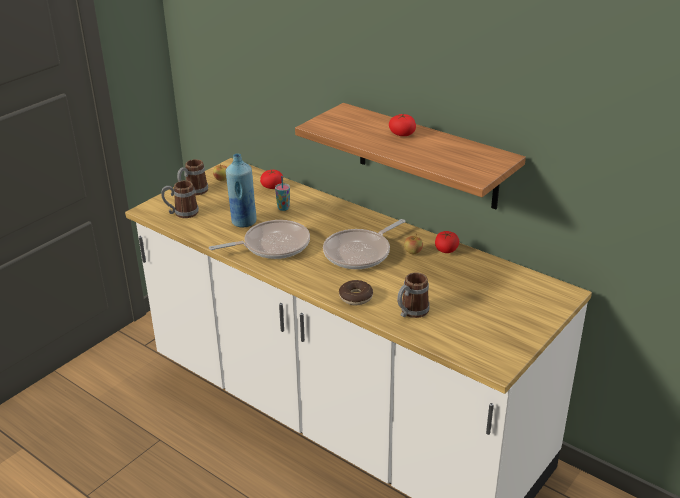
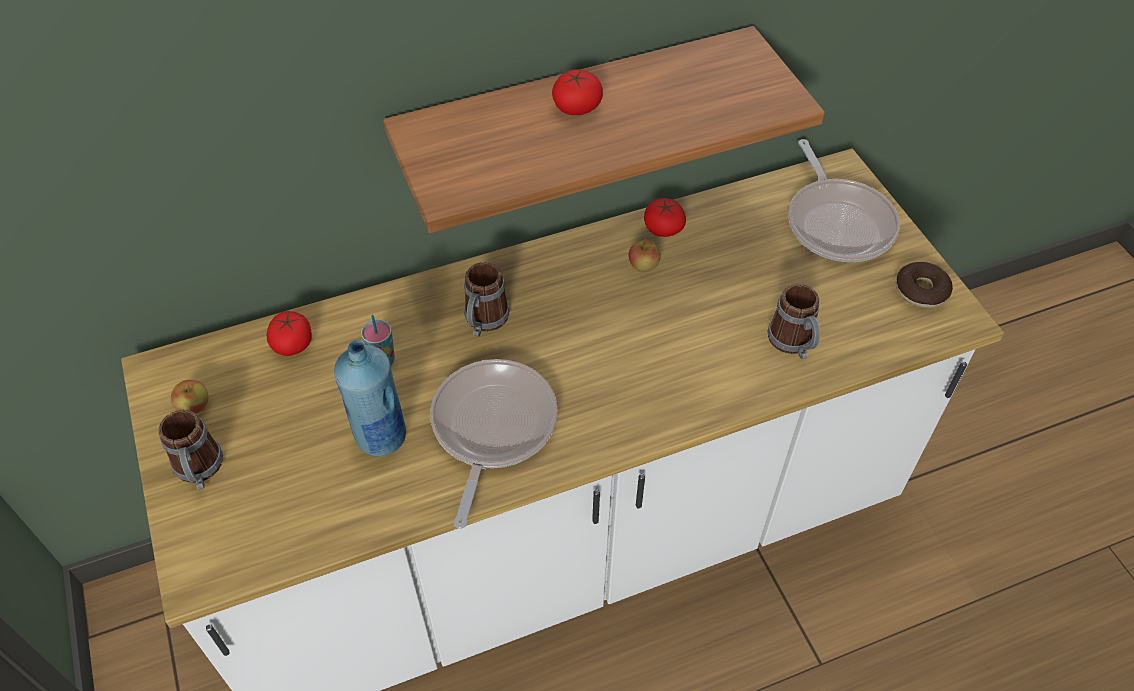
camera: 60 degrees left, 20 degrees up
(181, 213) = (264, 522): mug -> mug (484, 322)
(355, 297) = (717, 389): donut -> donut (921, 291)
(360, 253) = (599, 326): frying pan -> frying pan (838, 222)

